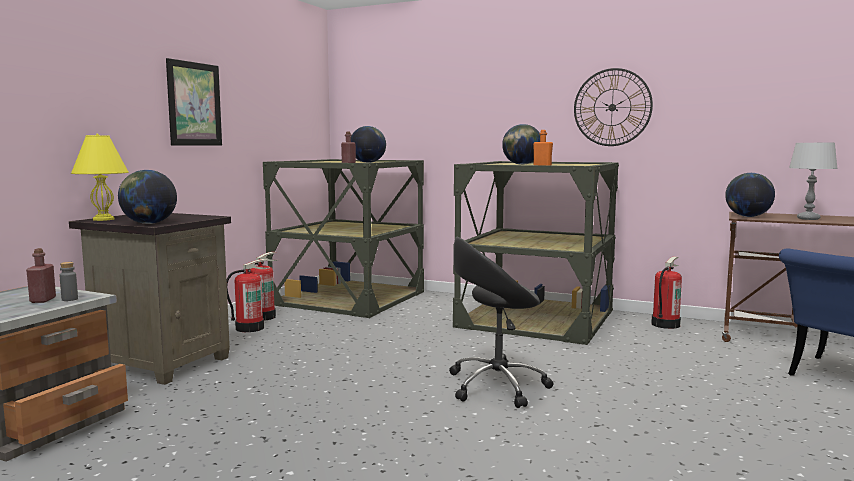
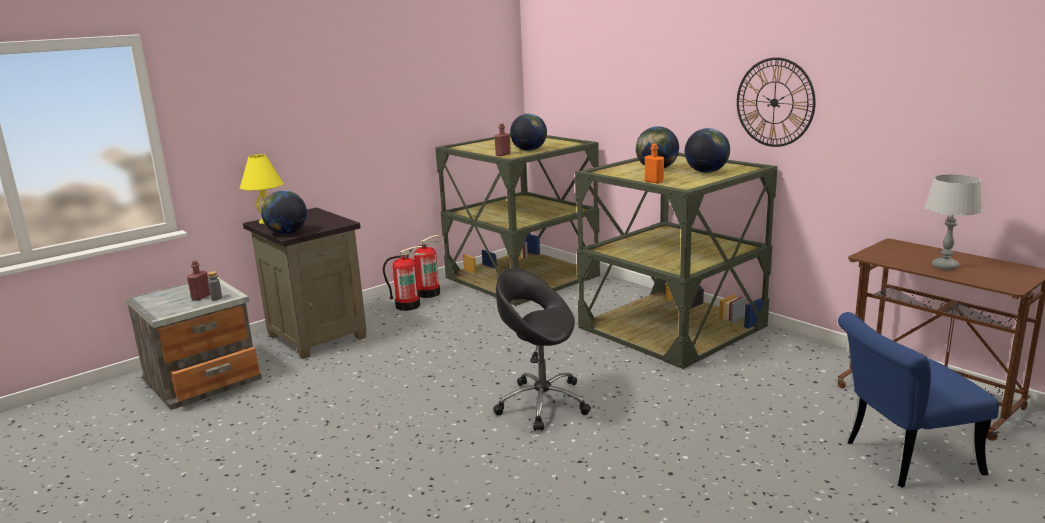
camera: 25 degrees right, 10 degrees up
(194, 104) = (358, 106): picture -> none
(665, 324) = (803, 353): fire extinguisher -> none
(748, 216) = (879, 254): globe -> globe (706, 172)

